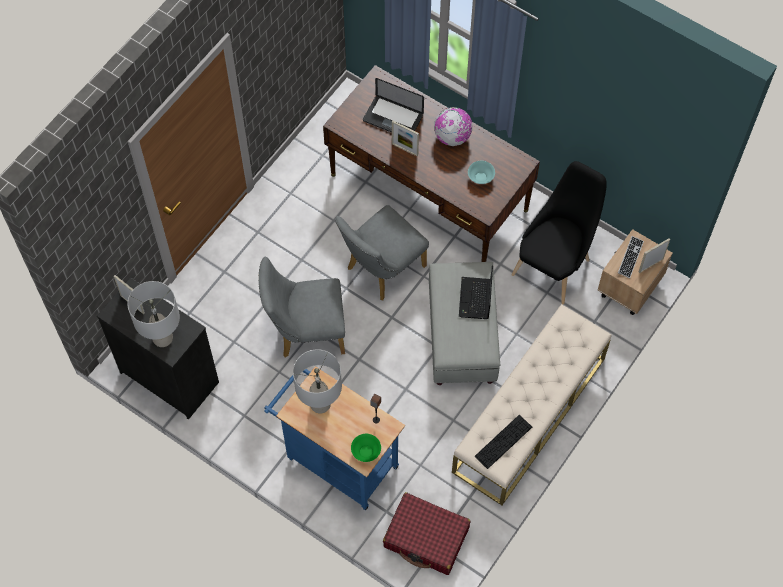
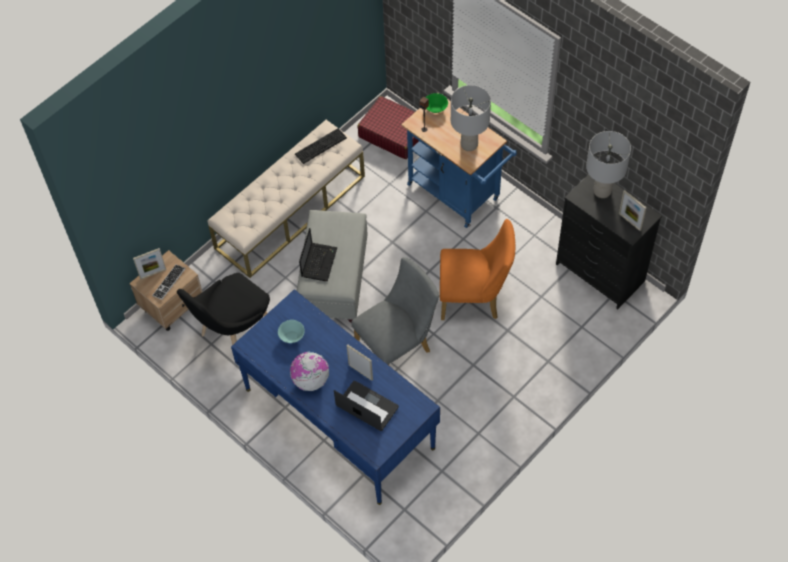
camera: 170 degrees left, 5 degrees down
(306, 332) = (474, 298): grey chair -> orange chair
(429, 192) = (339, 418): brown desk -> blue desk

